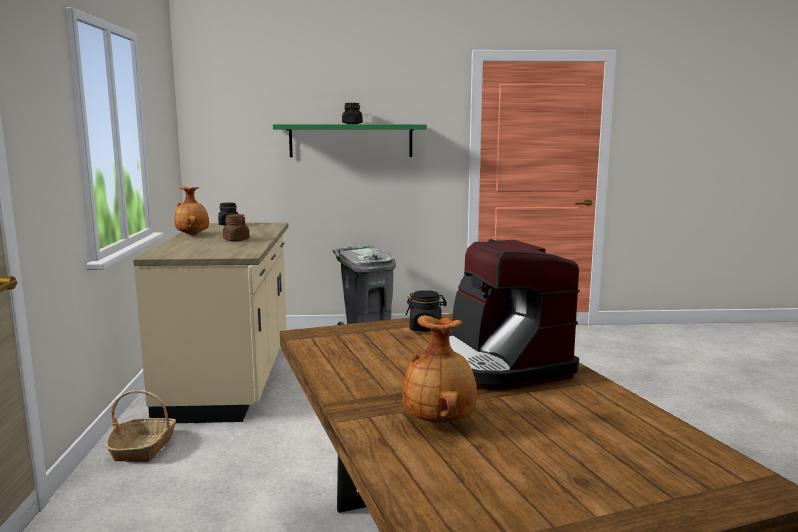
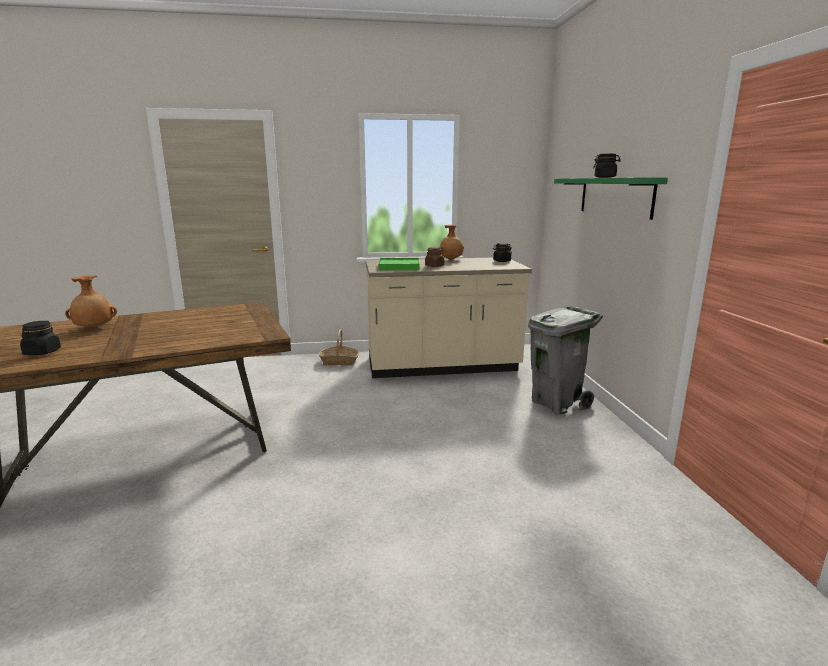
camera: 85 degrees right, 5 degrees up
(225, 249) = (399, 266): none -> green tray
(425, 328) = (247, 324): black jar -> black jar (42, 352)
(497, 365) = (158, 338): coffee machine -> none

